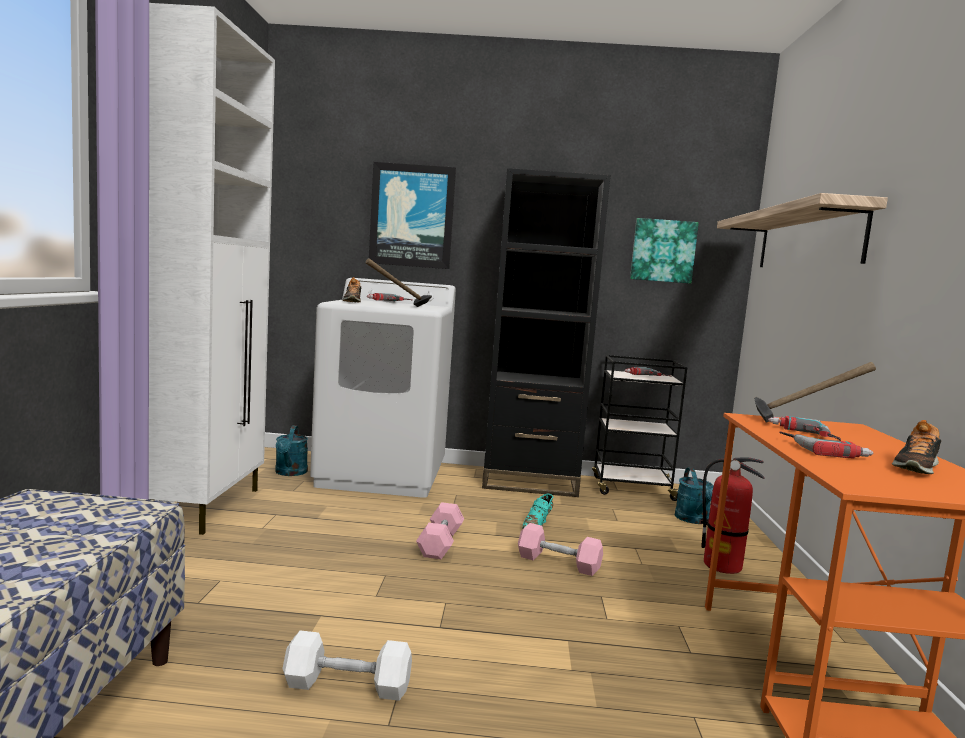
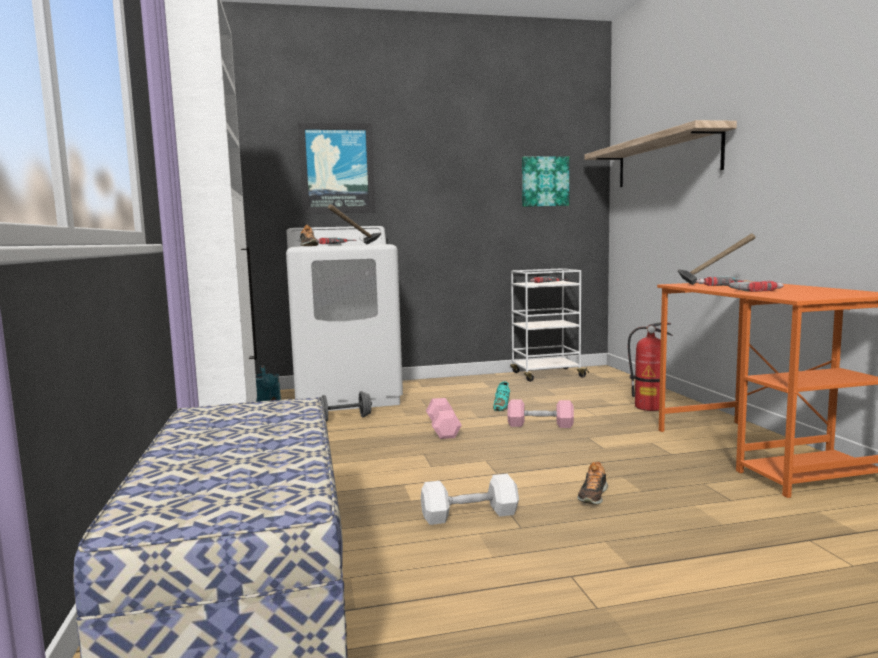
camera: 15 degrees left, 0 degrees up
(349, 505) = (344, 419): none -> grey dumbbell
(529, 482) = (468, 383): black bookcase -> none
(631, 488) = (546, 375): black cart -> white cart
(694, 520) = (607, 386): turquoise watering can -> none
(915, 467) = (810, 290): shoe -> shoe (593, 496)

